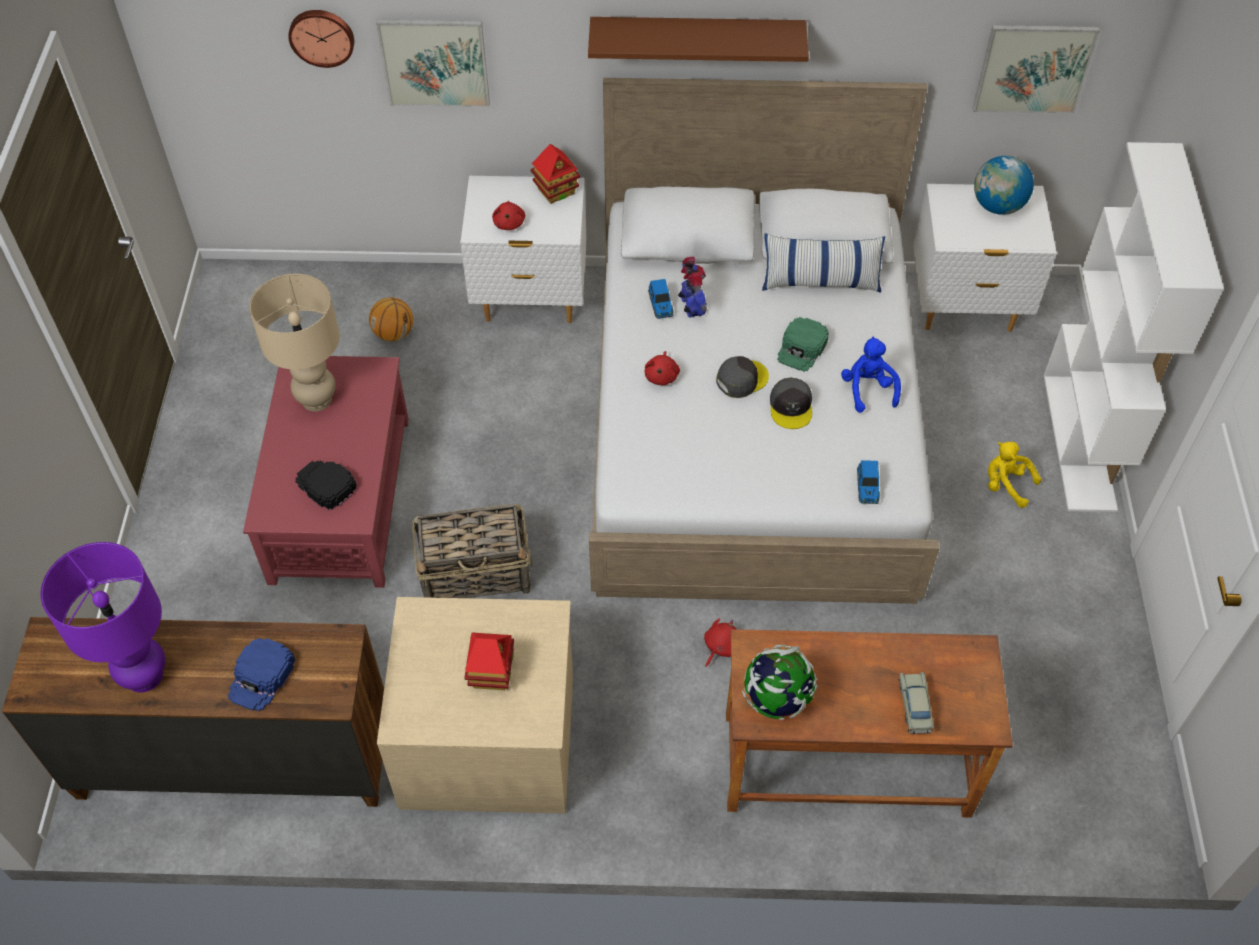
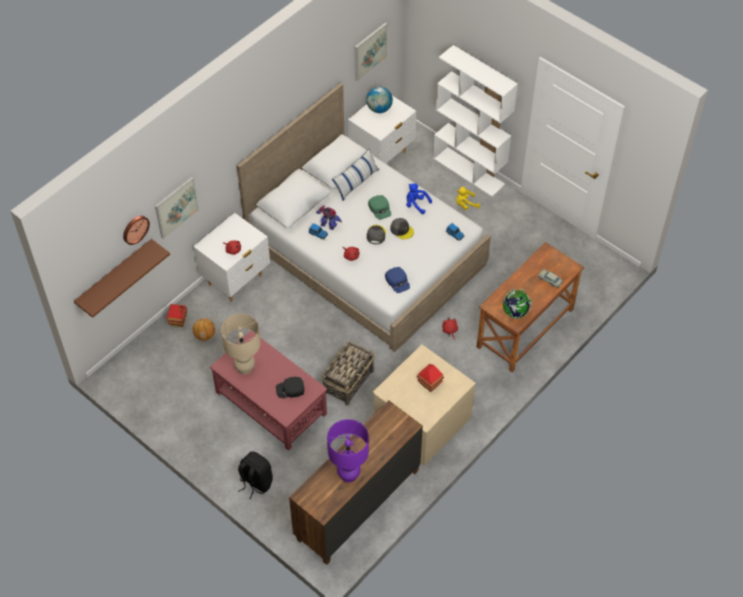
camera: 50 degrees left, 0 degrees up
(169, 584) = (255, 482): none -> black backpack
(261, 678) = (382, 441): blue cap -> blue cap (398, 281)
(556, 191) = (232, 225): toy house -> toy house (178, 321)
(697, 38) = (264, 125): brown shelf -> brown shelf (114, 276)

